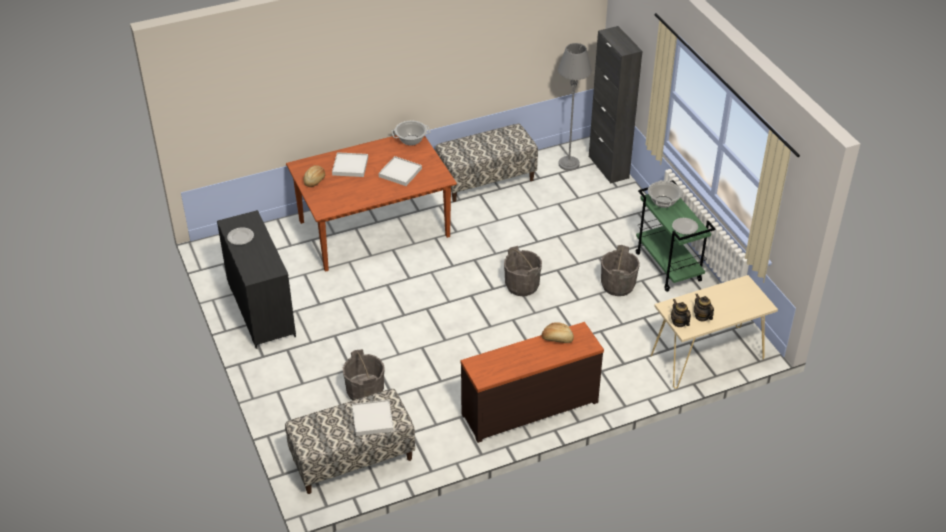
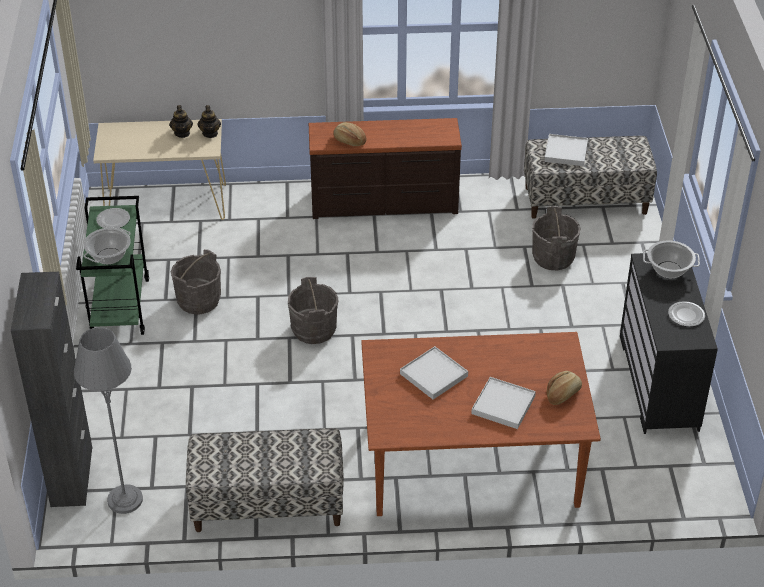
camera: 160 degrees left, 0 degrees up
(411, 140) = (393, 429): cooking pot -> cooking pot (668, 270)

